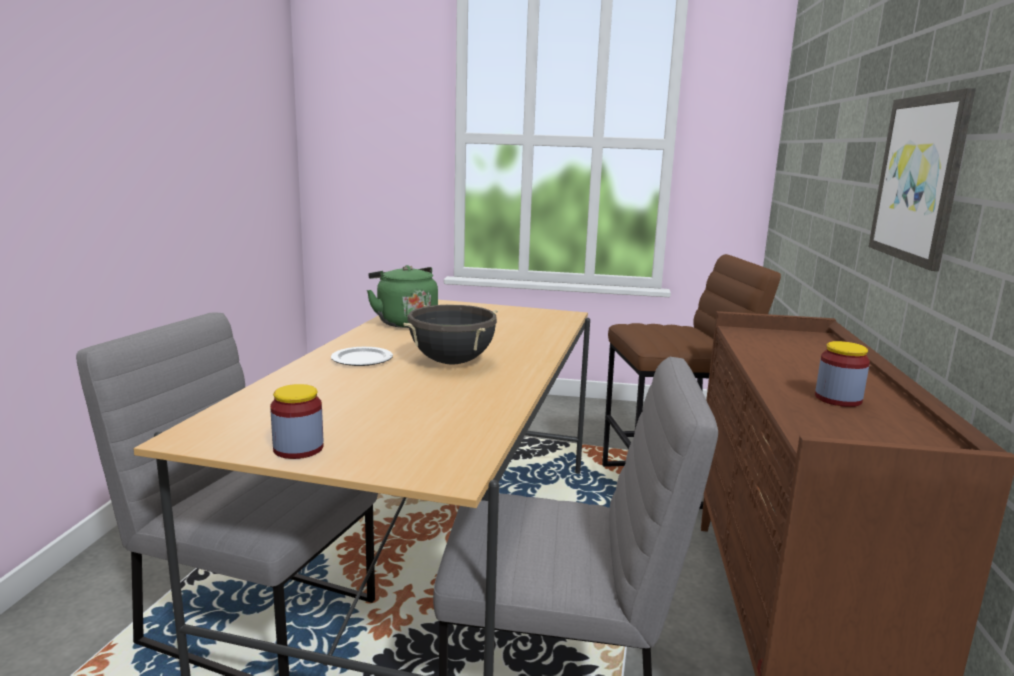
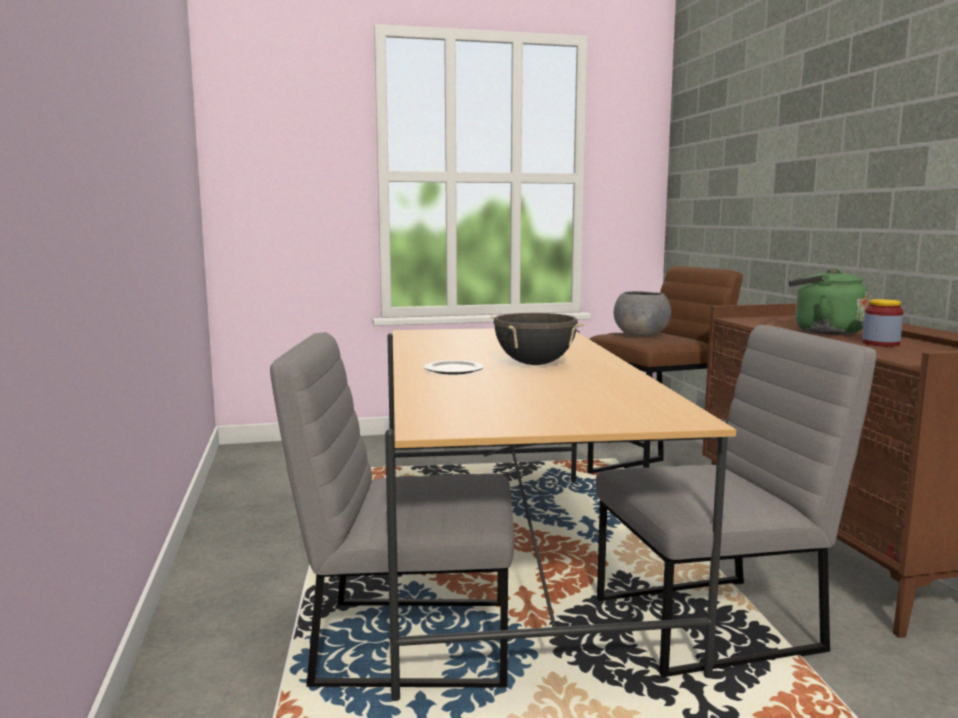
camera: 20 degrees left, 5 degrees down
(298, 448) = (539, 422): jar -> none
(404, 322) = (430, 345): green kettle -> green kettle (823, 331)
(657, 330) = (641, 334): none -> grey bowl
(920, 179) = (885, 179): picture -> none

